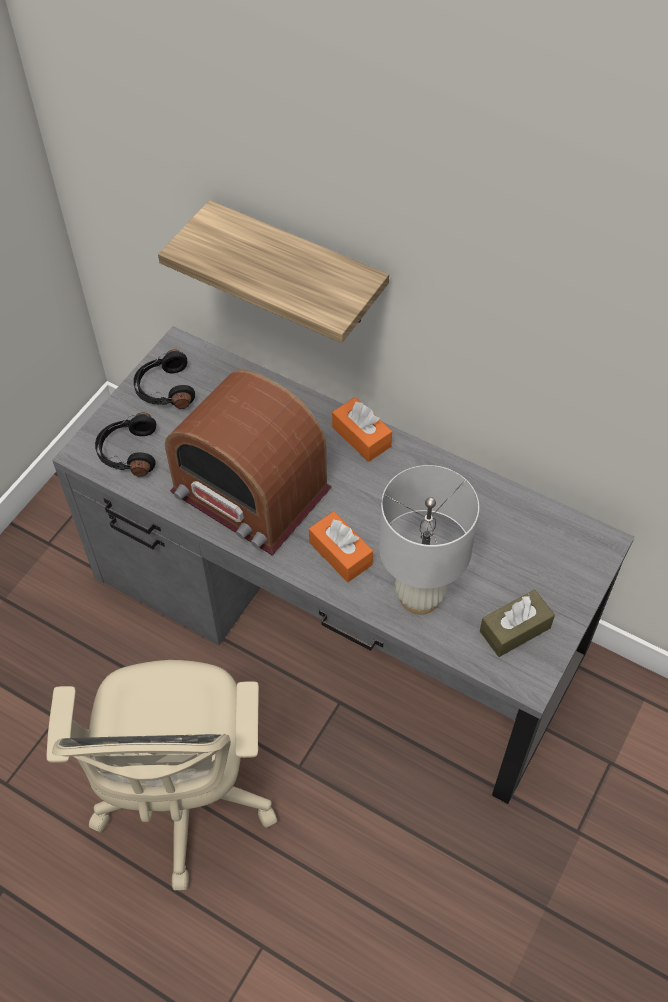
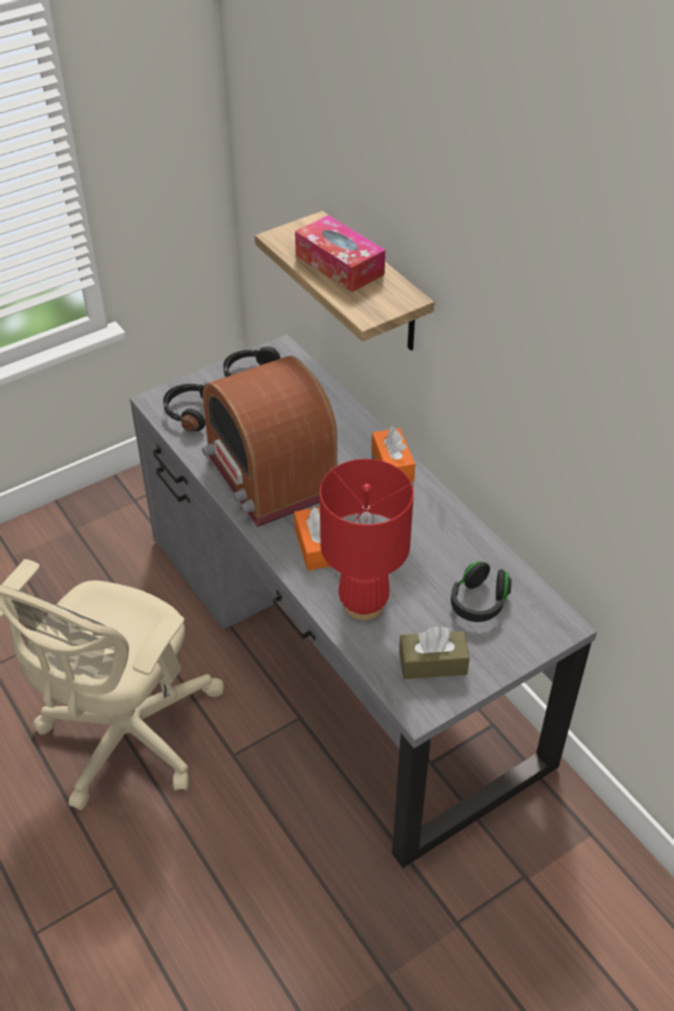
camera: 25 degrees right, 10 degrees down
(269, 262) = (339, 265): none -> tissue box
(419, 596) = (363, 604): white table lamp -> red table lamp
(520, 550) = (479, 602): none -> black headphones

